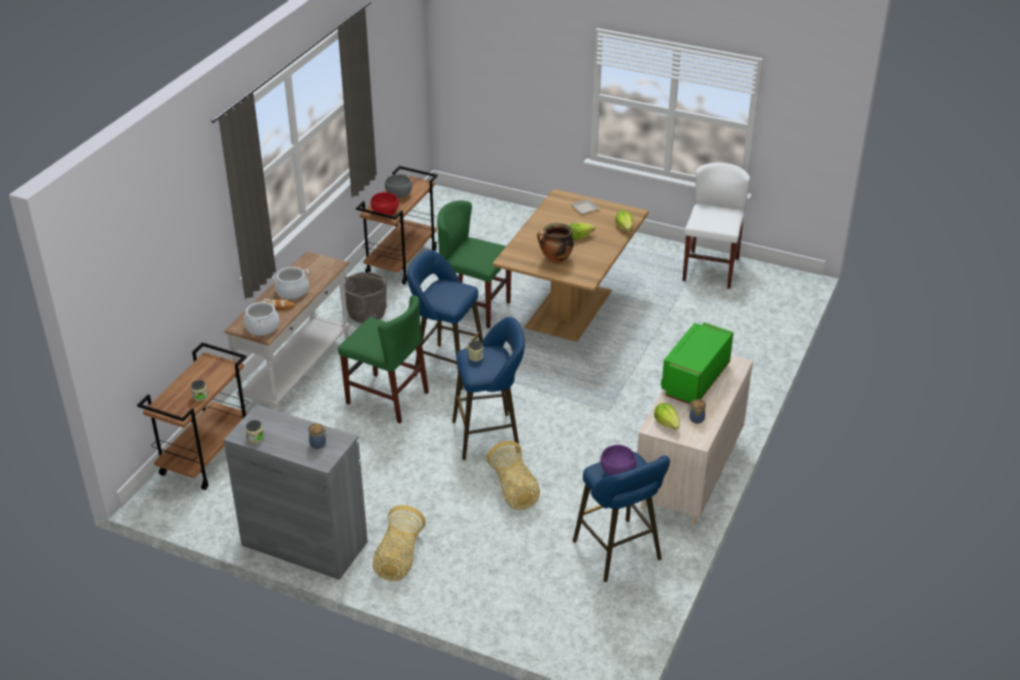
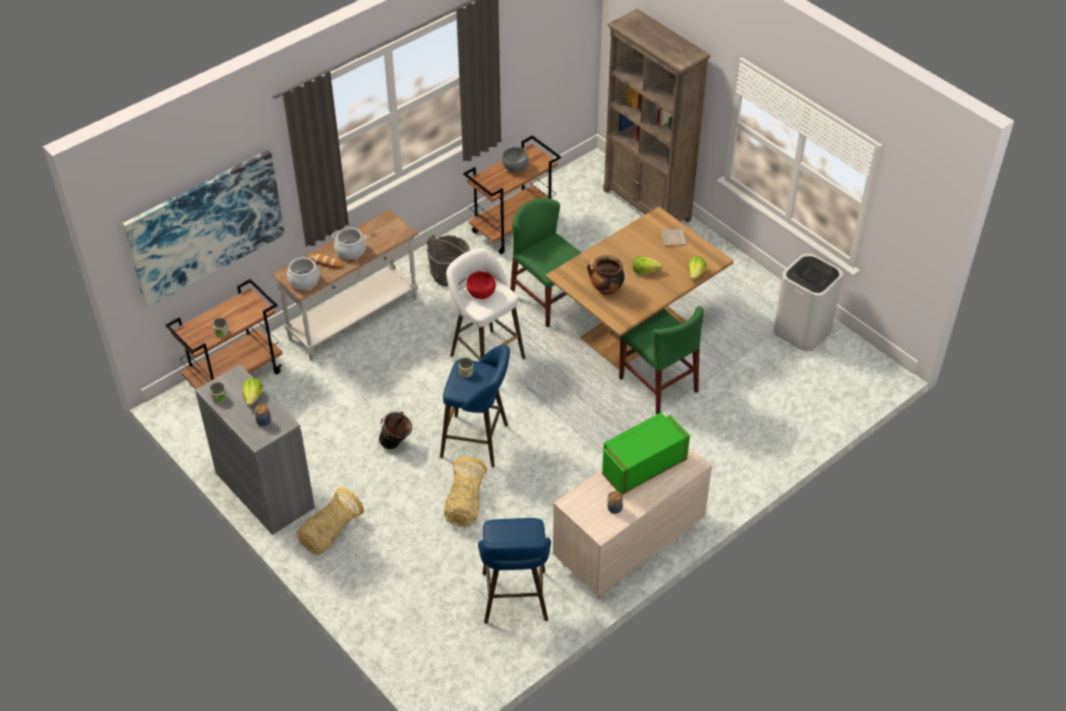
camera: 25 degrees right, 10 degrees up
(161, 283) = (205, 227): none -> picture
(385, 212) = (490, 184): red bowl -> red bowl (481, 293)
(387, 398) = (414, 371): green chair -> green chair (658, 385)
(413, 462) = (396, 444): none -> black bucket
(446, 365) = (484, 354): blue stool -> white stool
(510, 215) = (647, 205): none -> brown bookcase
(618, 472) = (510, 536): purple bowl -> none
(667, 423) = (585, 503): lettuce -> lettuce (253, 397)
(710, 269) = (802, 330): white chair -> white trash can

